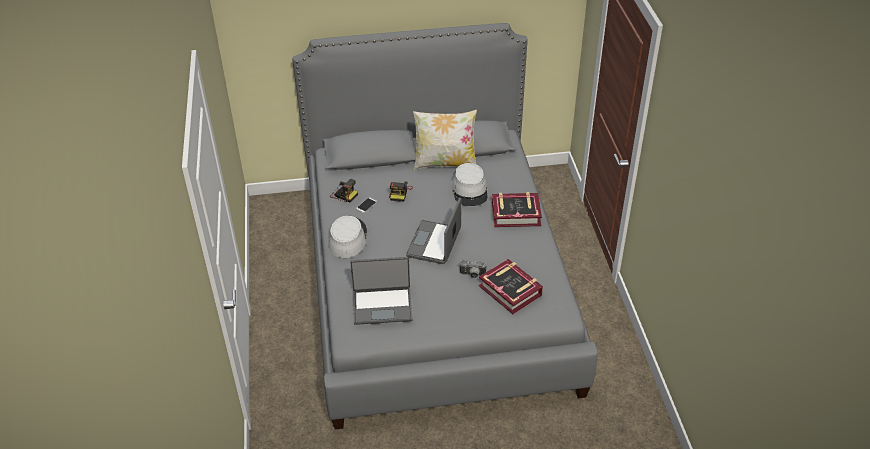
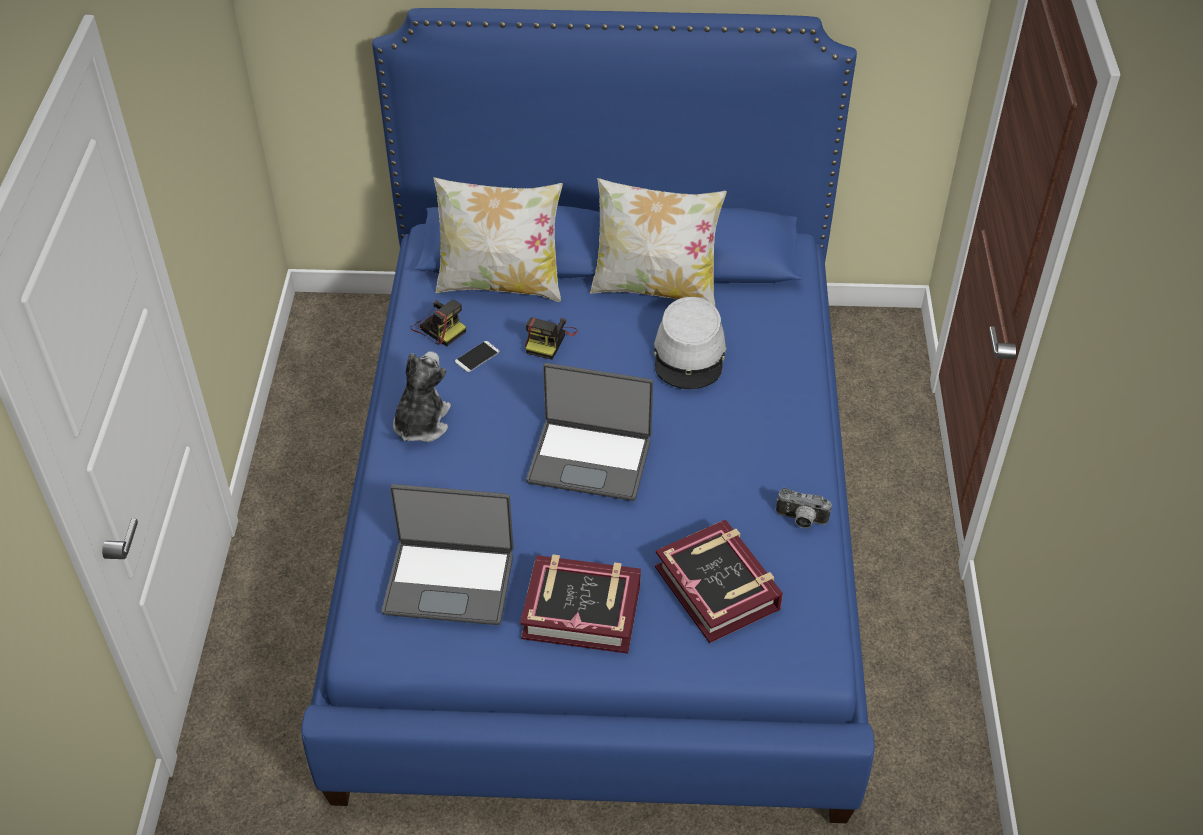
camera: 10 degrees right, 5 degrees up
(347, 238) = (421, 423): grey hat -> plush toy
(368, 170) = (500, 284): none -> pillow
(435, 243) = (590, 459): laptop -> laptop turned 105 degrees counterclockwise
(435, 284) = (600, 526): grey bed -> blue bed
(472, 275) = (648, 541): camera -> camera (800, 520)
(515, 214) = (770, 418): book -> book (581, 610)

